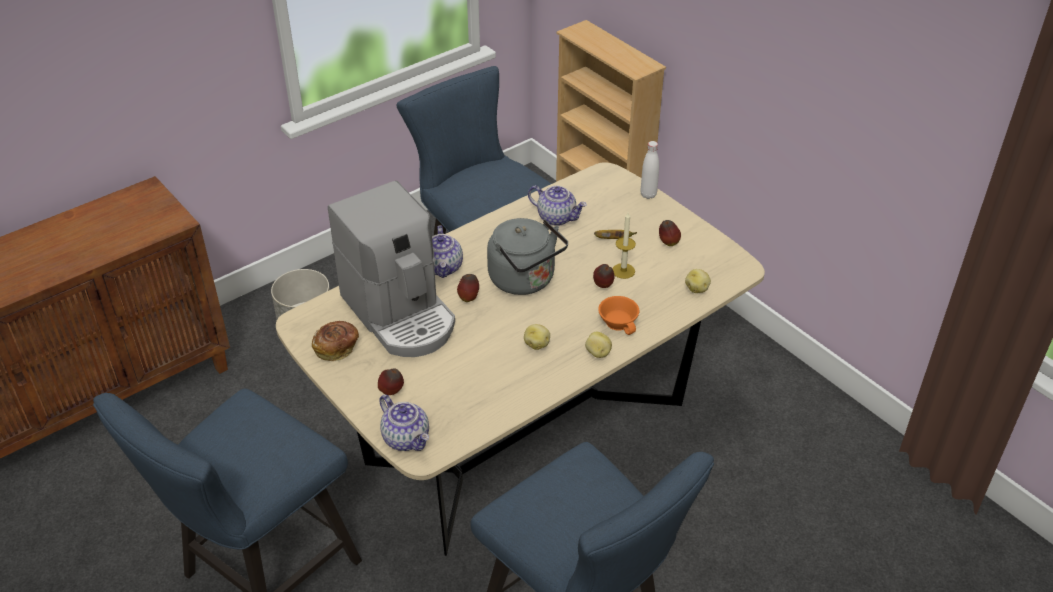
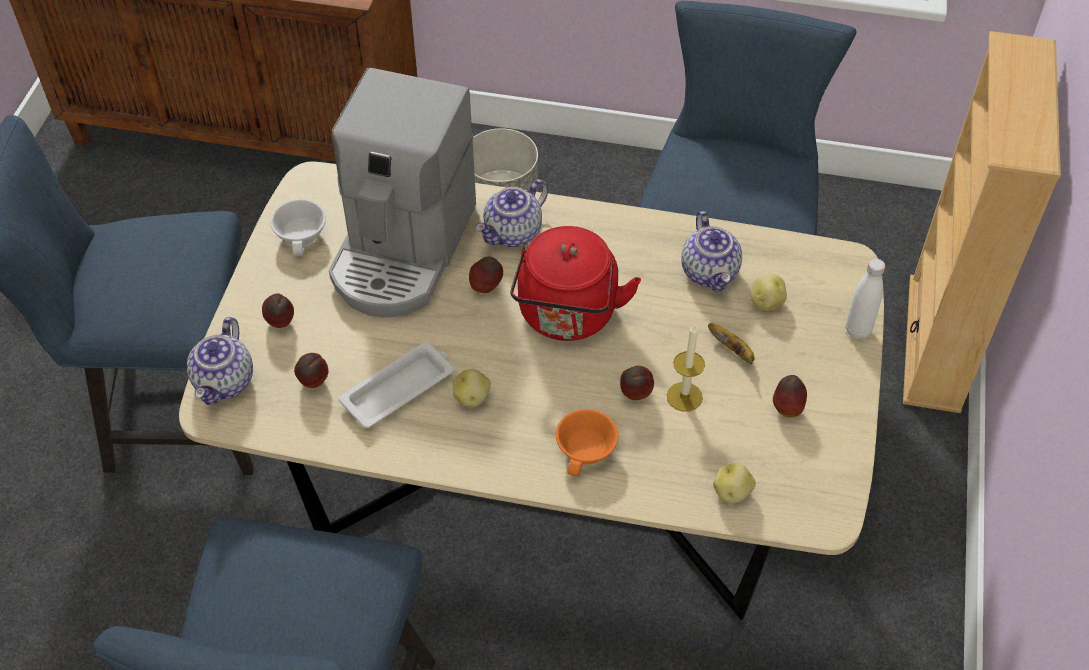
camera: 50 degrees right, 10 degrees up
(337, 348) = (303, 236): bread -> white cup
(452, 401) = (313, 383): none -> apple
(498, 368) = (399, 389): none -> white tray
(525, 280) = (567, 317): grey kettle -> red kettle
(597, 353) = (513, 464): potato -> potato (766, 302)

